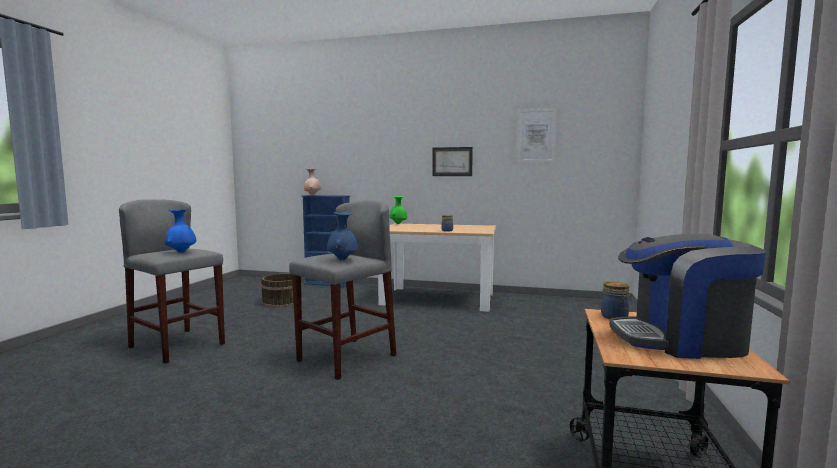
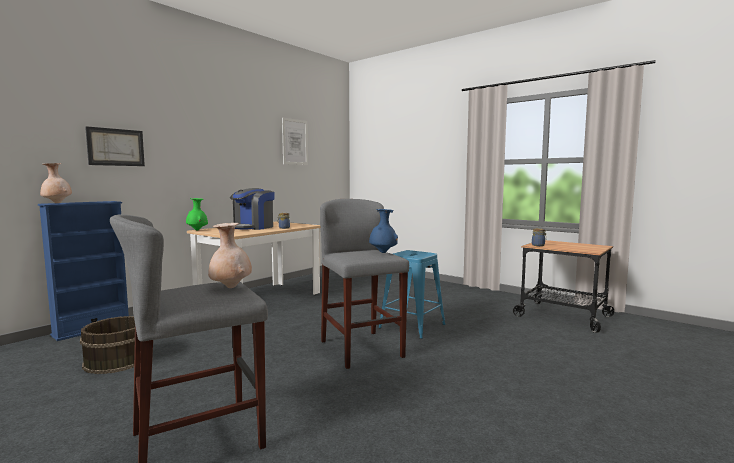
camera: 65 degrees left, 0 degrees up
(181, 252) = (230, 287): blue vase -> beige vase
(436, 369) = (412, 326): none -> blue stool
(452, 161) = (232, 161): picture -> picture (116, 147)
(680, 340) = (573, 245): coffee machine -> coffee machine (252, 227)

